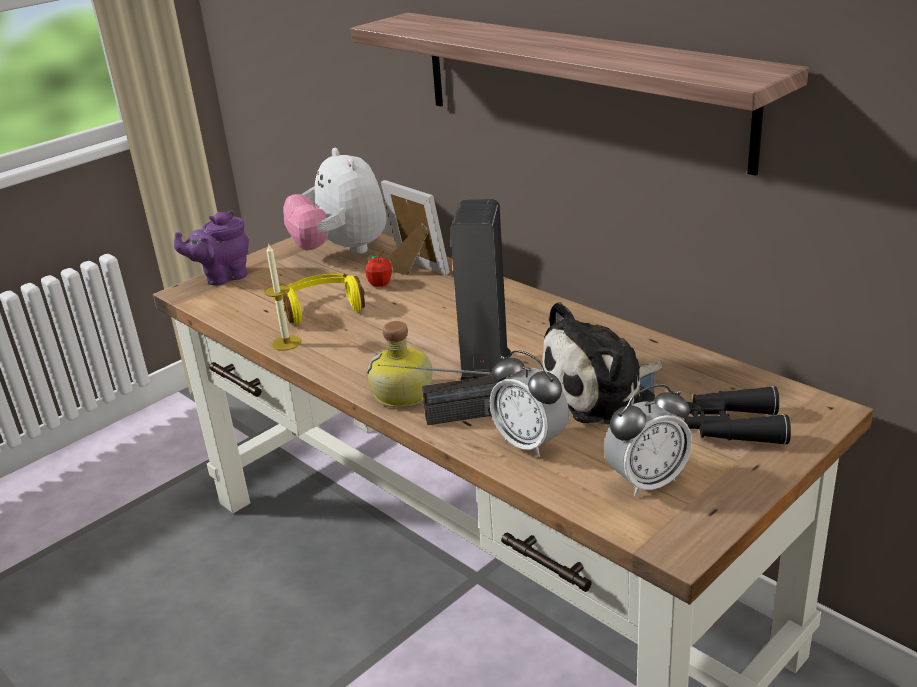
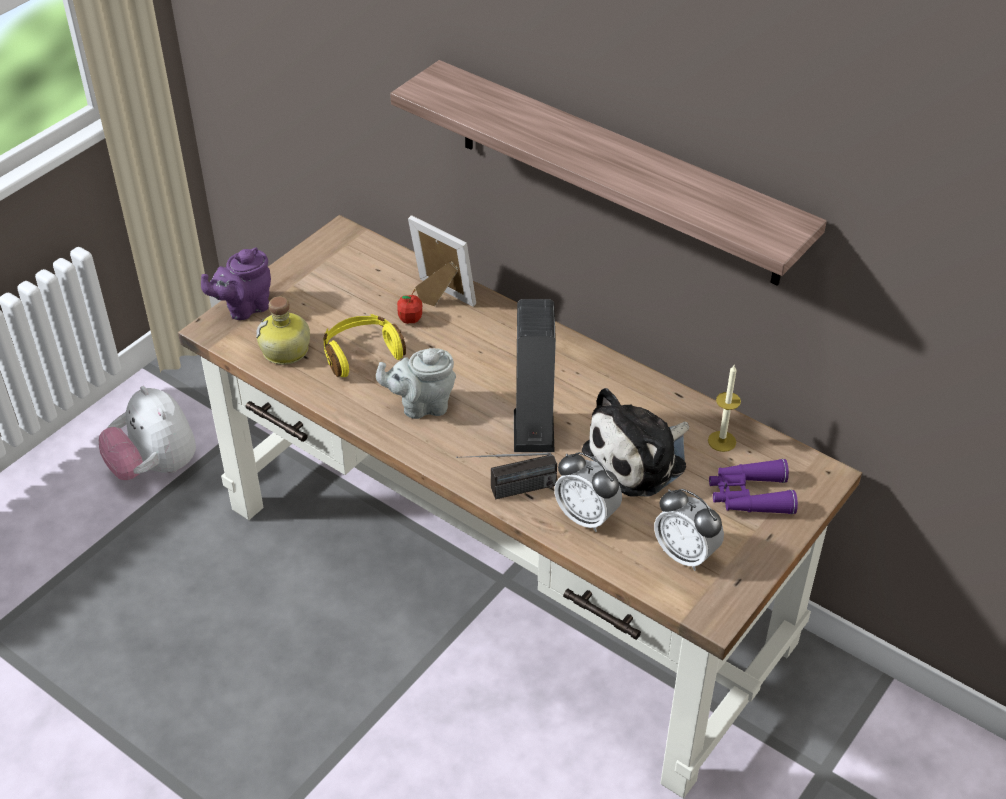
camera: 10 degrees left, 15 degrees up
(286, 343) = (339, 401): candle -> candle (722, 441)
(342, 250) = (358, 268): plush toy -> plush toy (155, 467)
(370, 347) = (421, 405): none -> grey teapot
(403, 394) = (466, 464): bottle -> bottle (286, 351)
(646, 481) = (685, 554): alarm clock -> alarm clock turned 75 degrees clockwise
(731, 427) = (749, 496): black binoculars -> purple binoculars

